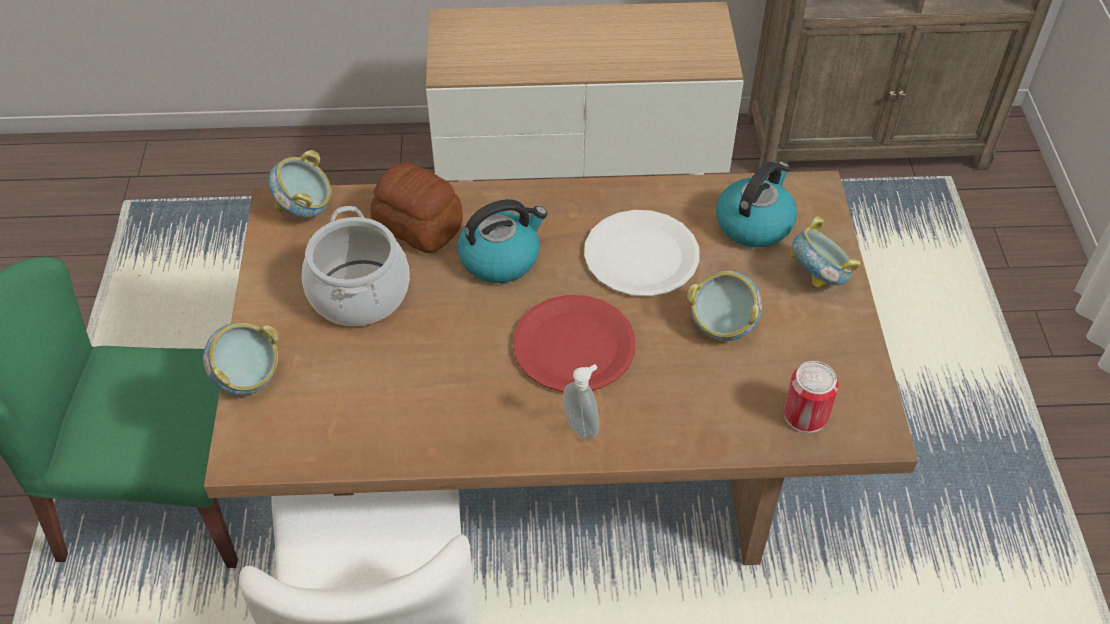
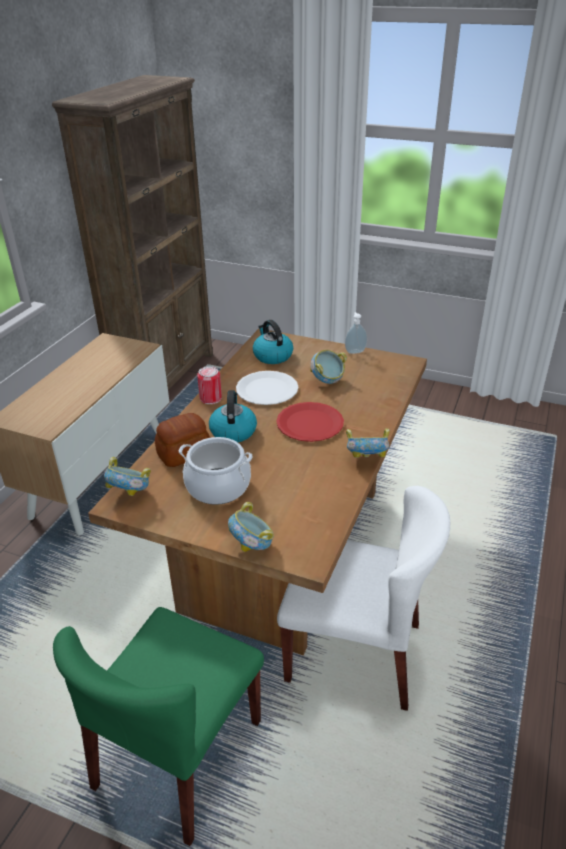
camera: 65 degrees left, 15 degrees down
(582, 426) = (361, 434): soap dispenser -> soap dispenser (355, 351)
(805, 415) = (389, 375): can -> can (210, 398)
(818, 278) = (317, 350): bowl -> bowl (367, 459)

